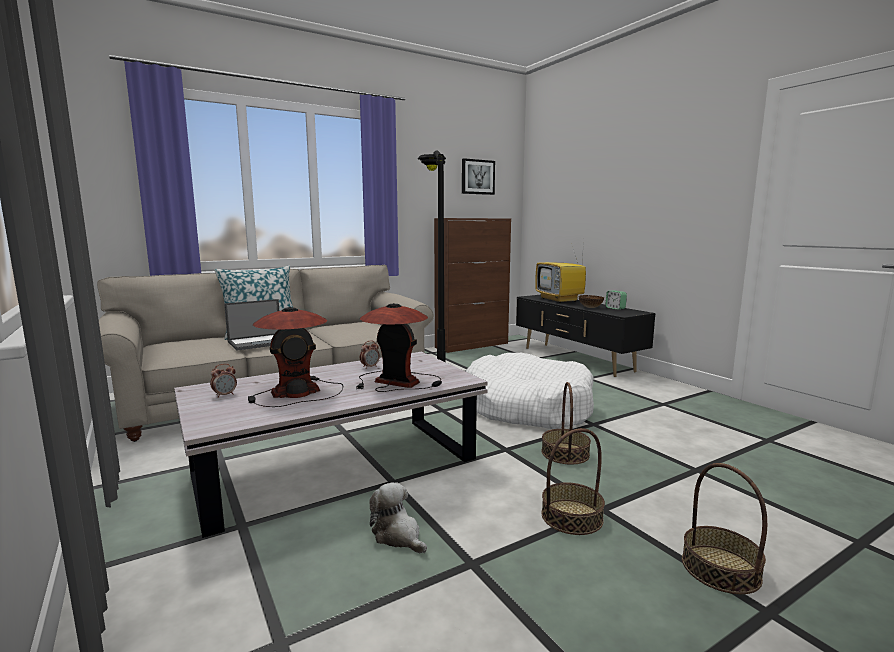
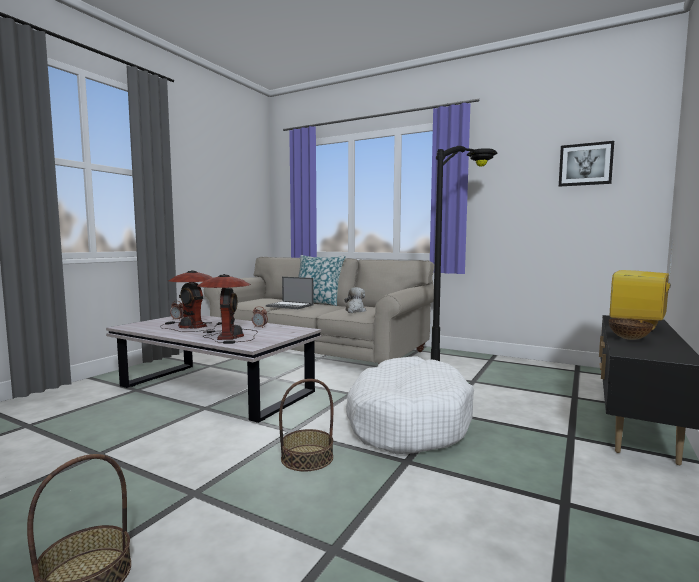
camera: 60 degrees right, 5 degrees down
(398, 535) = (131, 426): plush toy -> plush toy (354, 311)
(472, 345) = (552, 366): brown cabinet -> none
(572, 517) = (174, 480): basket -> none
(615, 308) = (668, 347): alarm clock -> none

